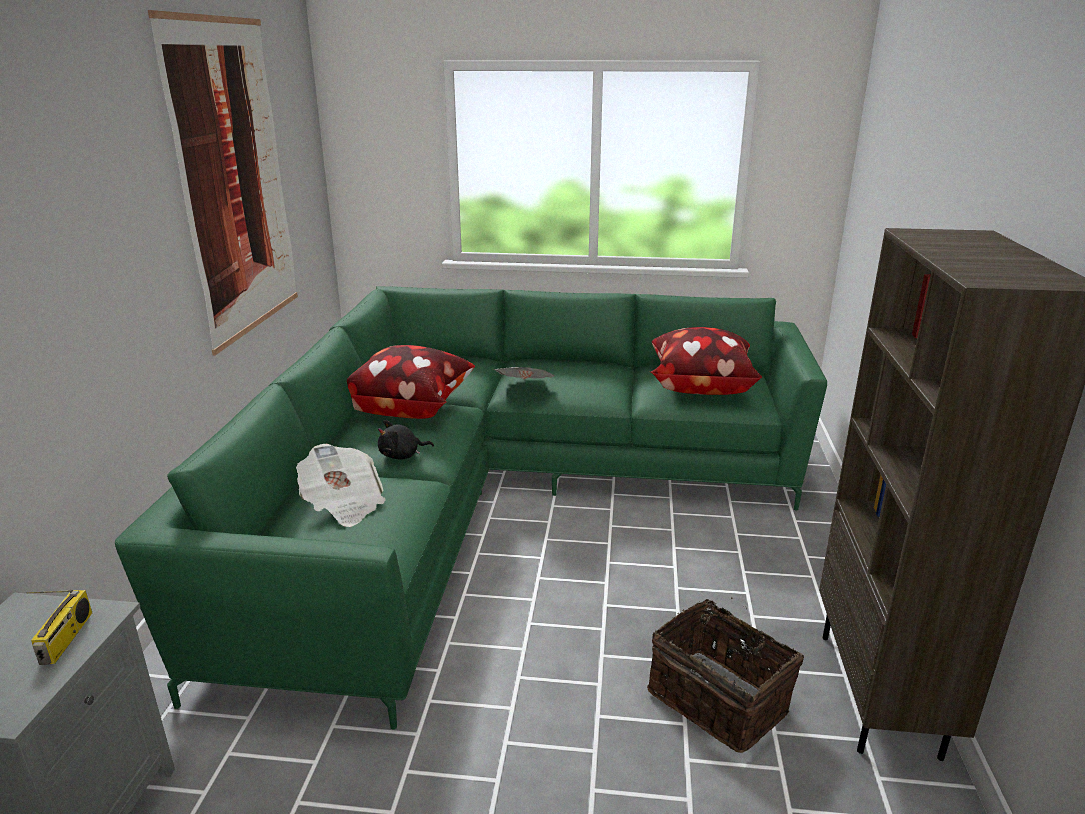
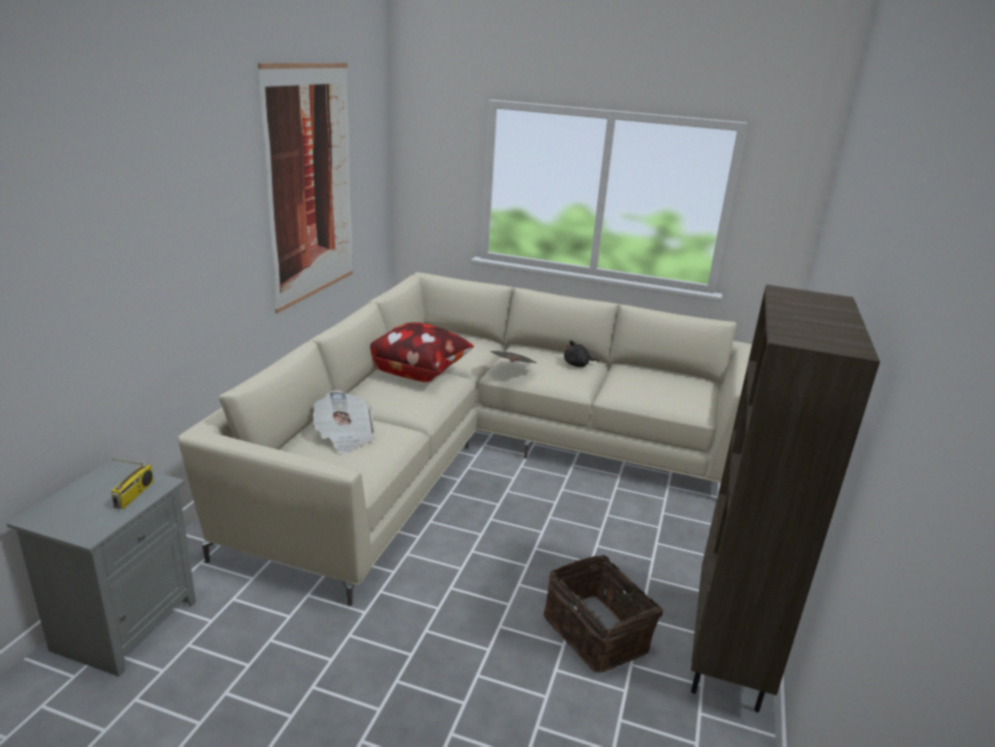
camera: 10 degrees right, 0 degrees up
(402, 455) = (399, 408): black plush toy -> black plush toy (578, 365)
(496, 498) = (478, 453): green sofa -> beige sofa
(699, 386) = (656, 388): pillow -> none

